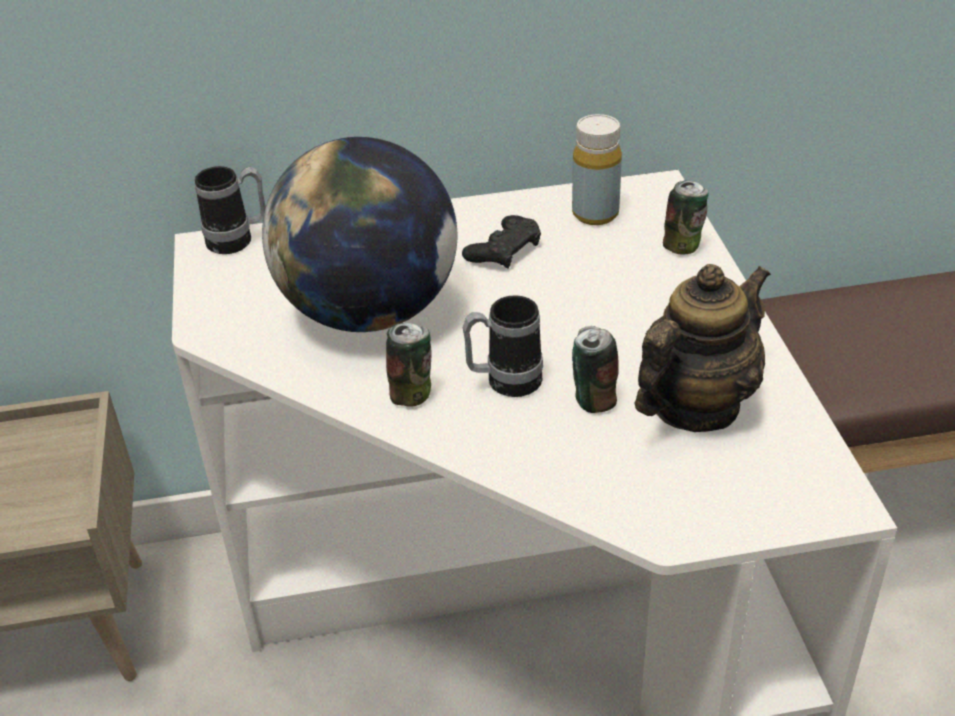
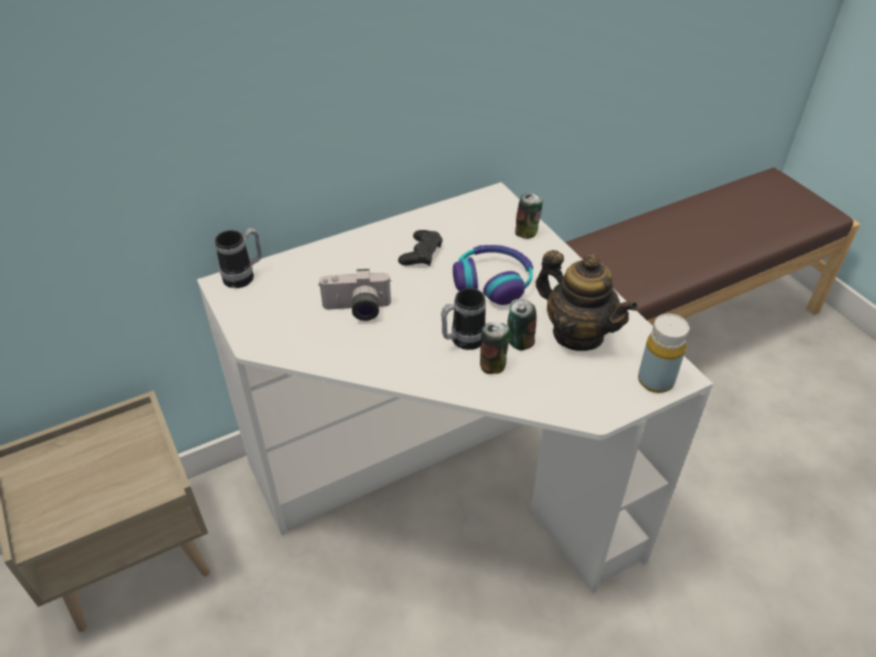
camera: 20 degrees left, 5 degrees up
(370, 312) = (357, 310): globe -> camera
(412, 394) = (410, 360): can -> can (493, 365)
(595, 214) = (465, 220): yellow bottle -> yellow bottle (655, 381)
(595, 307) = (493, 281): none -> headphones
(695, 406) = (578, 334): teapot -> teapot turned 105 degrees clockwise

